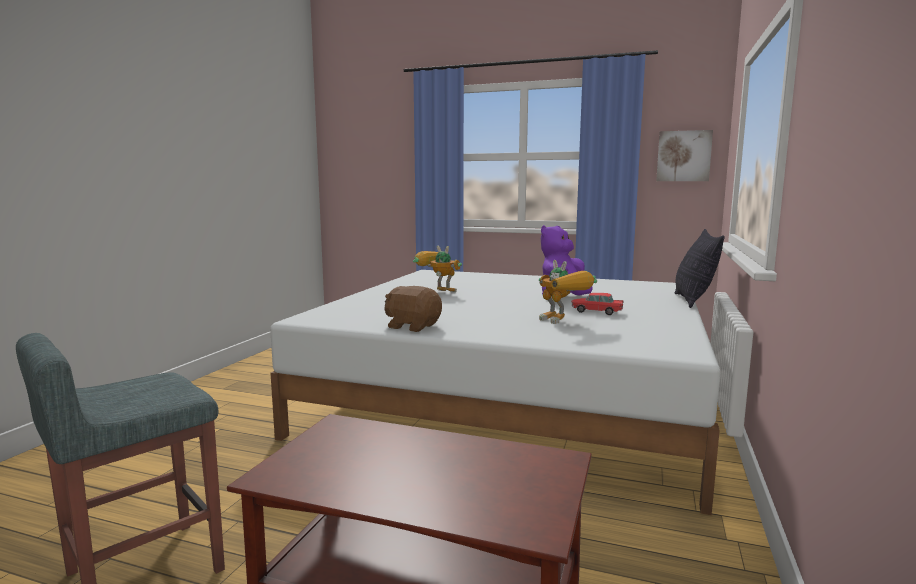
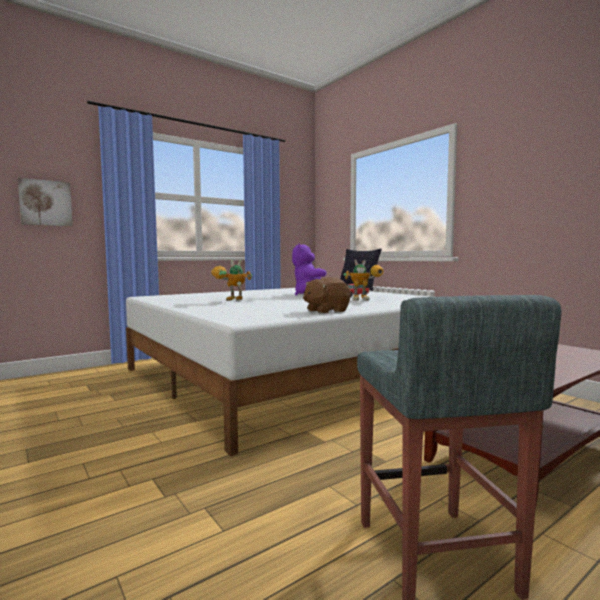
camera: 55 degrees left, 5 degrees down
(683, 156) = (296, 209): picture -> picture (45, 203)

